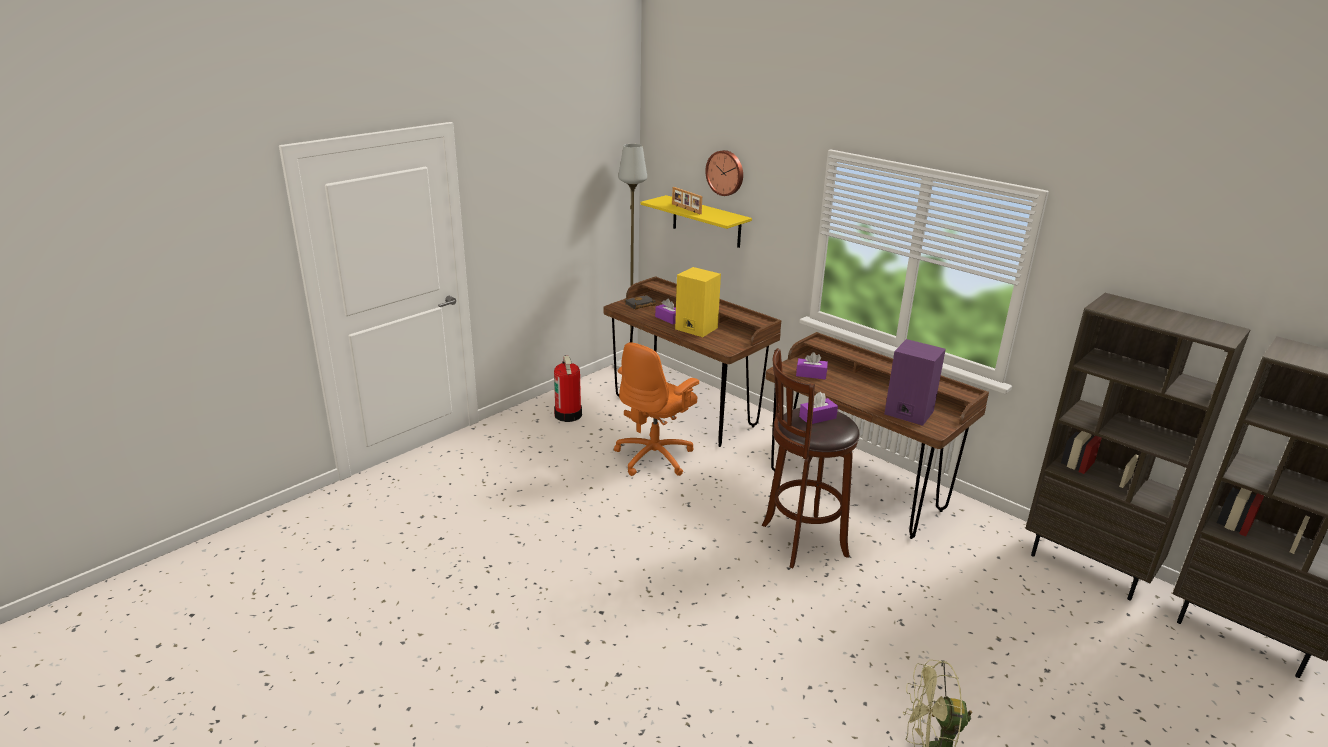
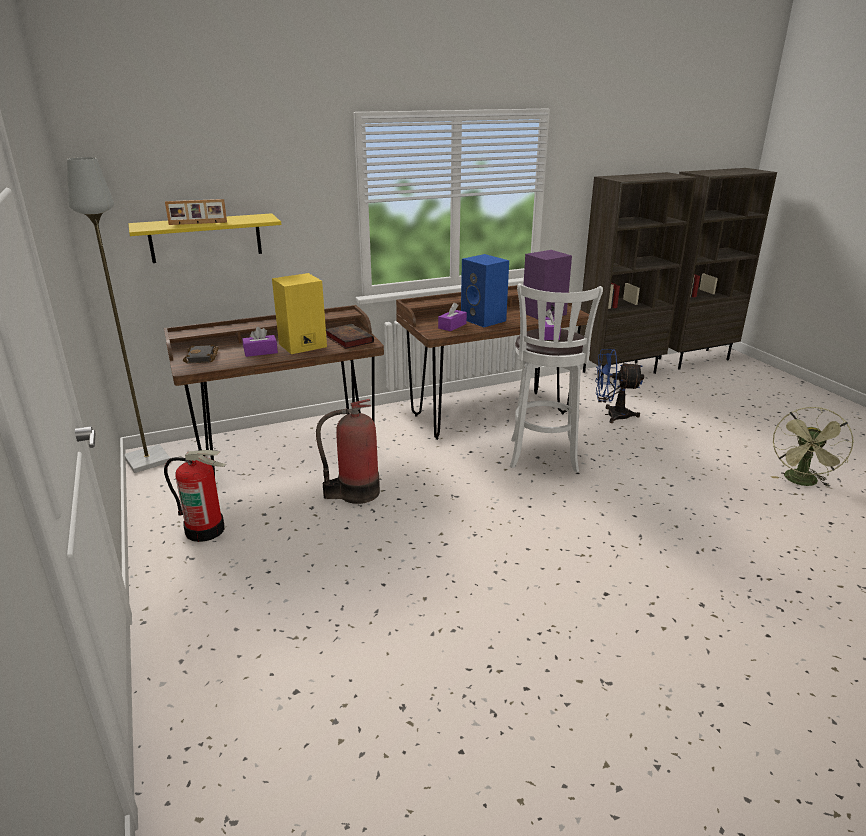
camera: 65 degrees left, 0 degrees up
(655, 457) = (355, 493): orange office chair -> fire extinguisher
(725, 172) = (223, 169): wall clock -> none
(727, 340) = (348, 339): none -> book
(799, 541) = (543, 457): brown stool -> white stool
(848, 386) = (484, 320): none -> blue speaker
(948, 575) = (611, 415): none -> blue fan

